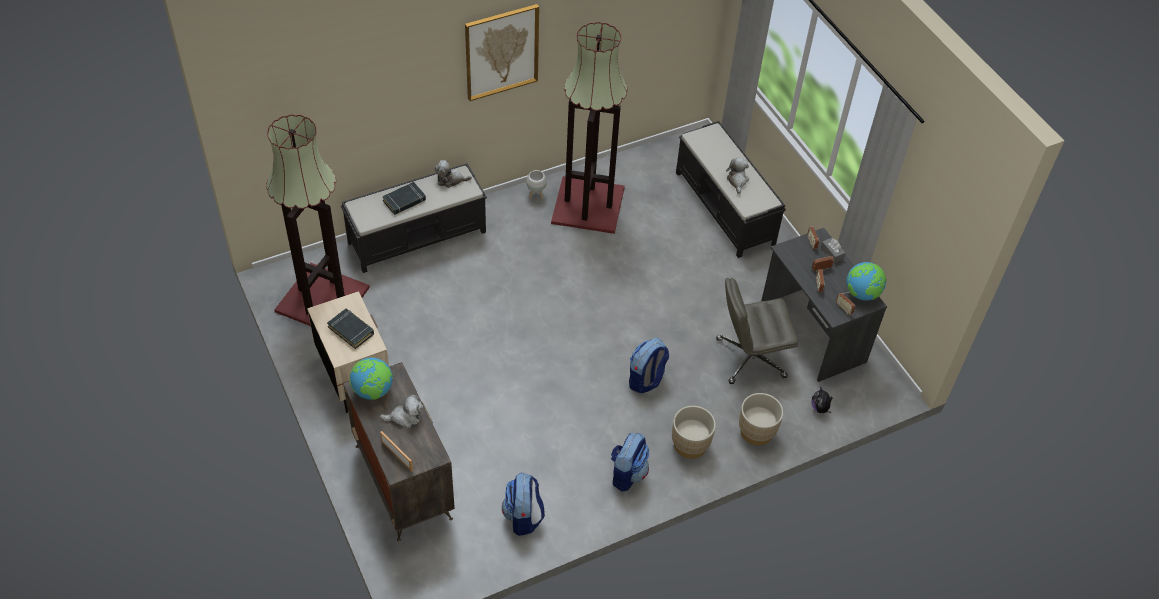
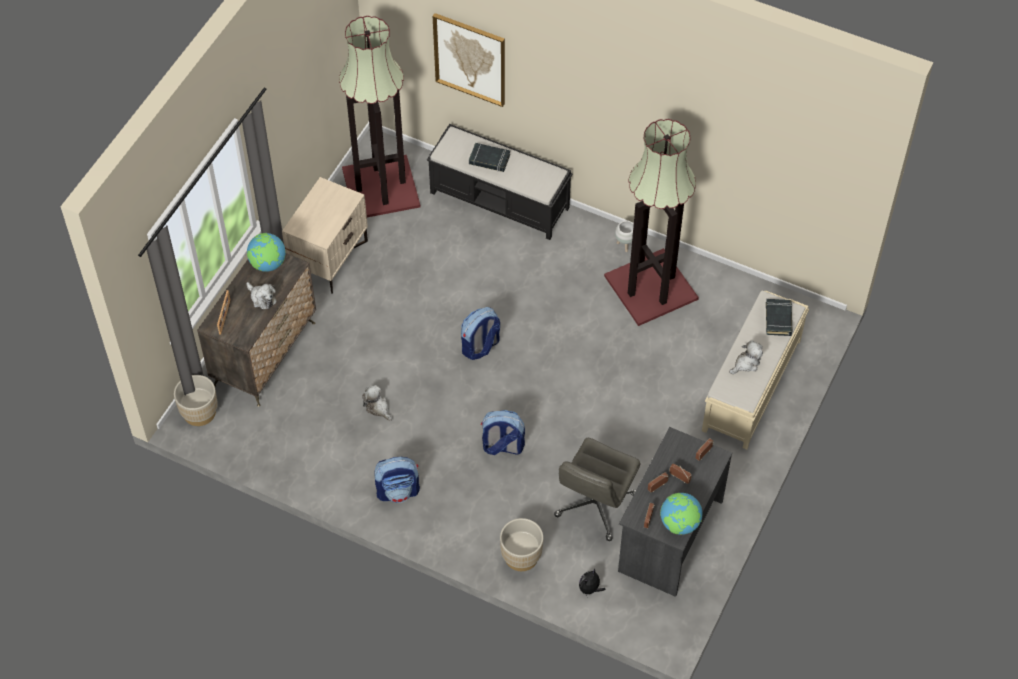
camera: 55 degrees right, 5 degrees up
(351, 330) = (324, 216): black book -> black book (778, 319)
(450, 180) = (541, 172): plush toy -> plush toy (377, 407)
(501, 52) = (617, 94): picture -> picture (470, 59)
(523, 517) = (299, 449): backpack -> backpack (480, 347)
(690, 445) = (465, 517): beige planter -> beige planter (199, 412)
(725, 208) = (751, 386): black bench -> beige bench
(749, 358) = (595, 506): grey office chair -> grey office chair turned 105 degrees counterclockwise
(831, 253) = (705, 475): grey tissue box -> none

